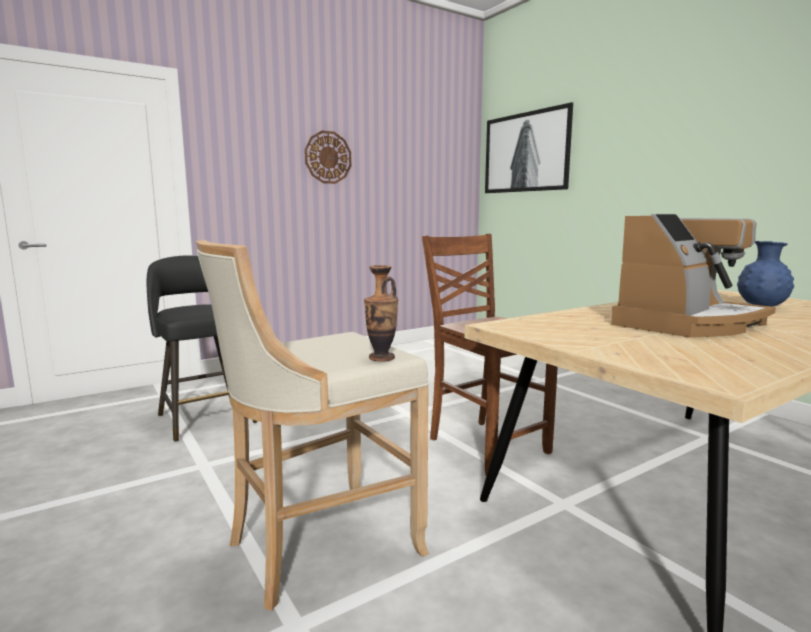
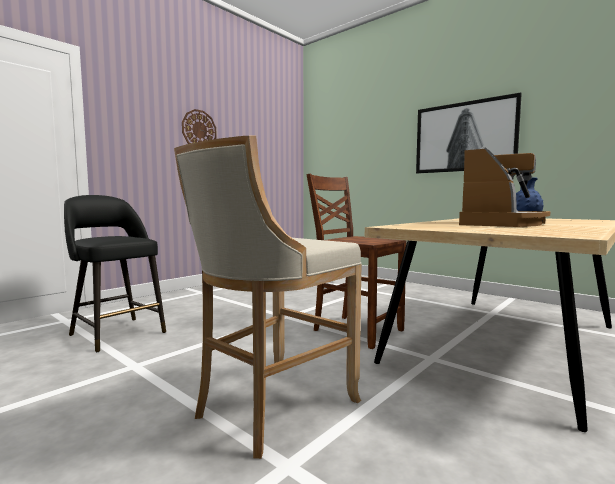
camera: 15 degrees left, 5 degrees down
(381, 358) = (328, 243): vase -> none
(525, 152) = (338, 135): picture -> picture (464, 137)

